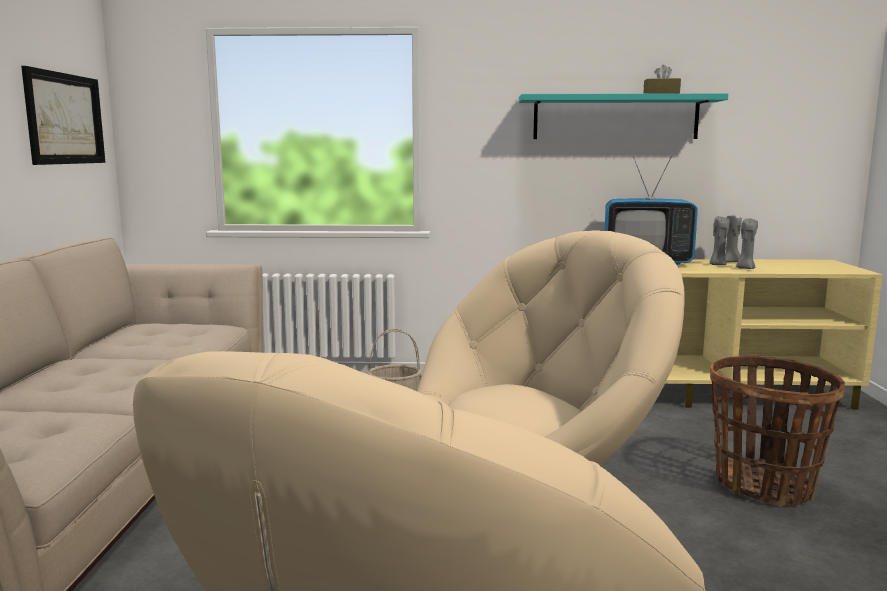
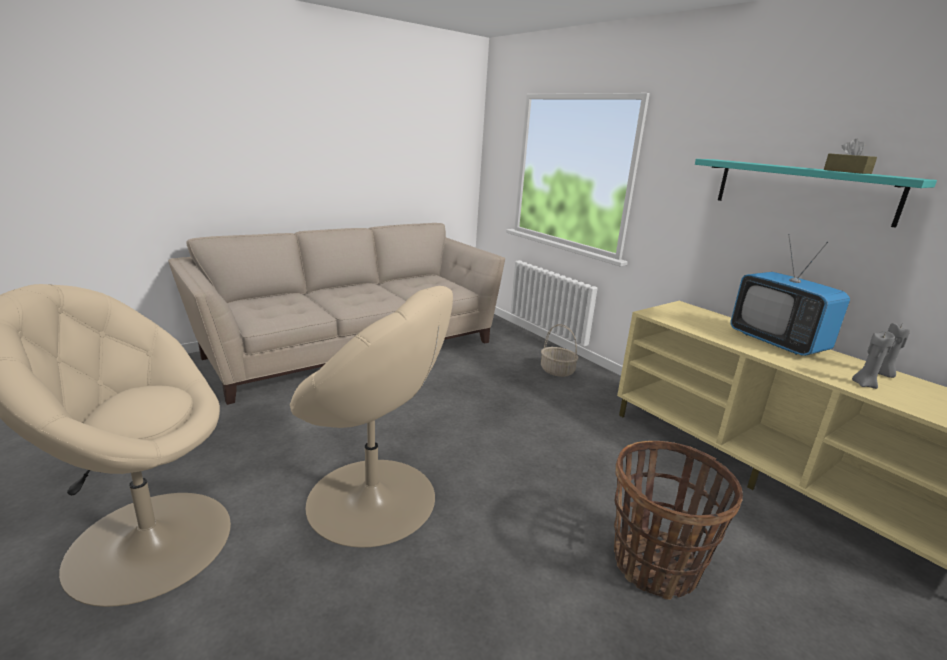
camera: 50 degrees right, 10 degrees up
(64, 119) = (437, 152): picture -> none
(717, 265) = (848, 370): grey candle -> none

